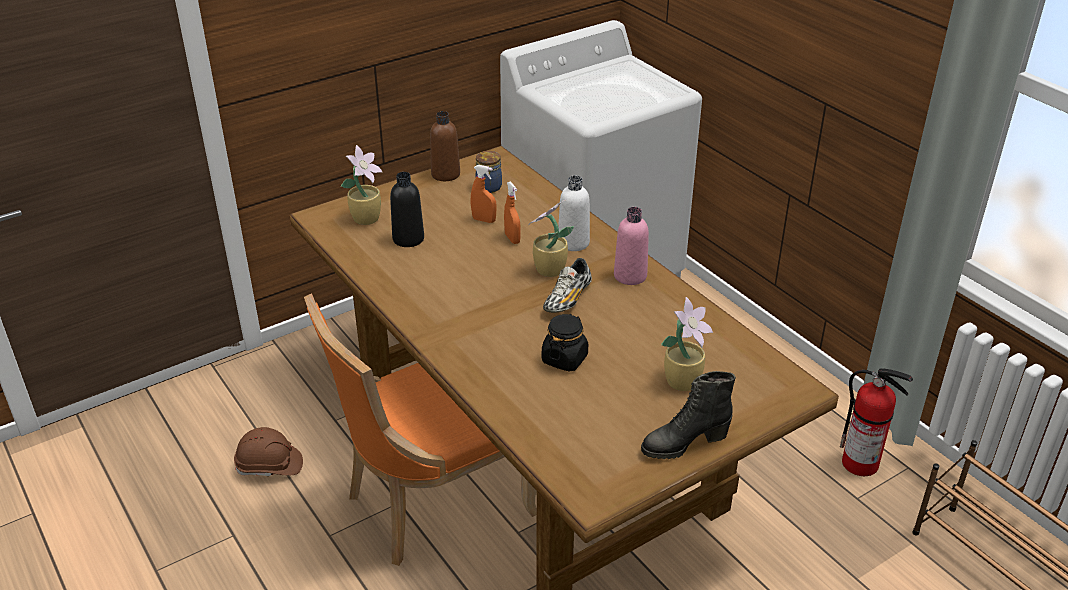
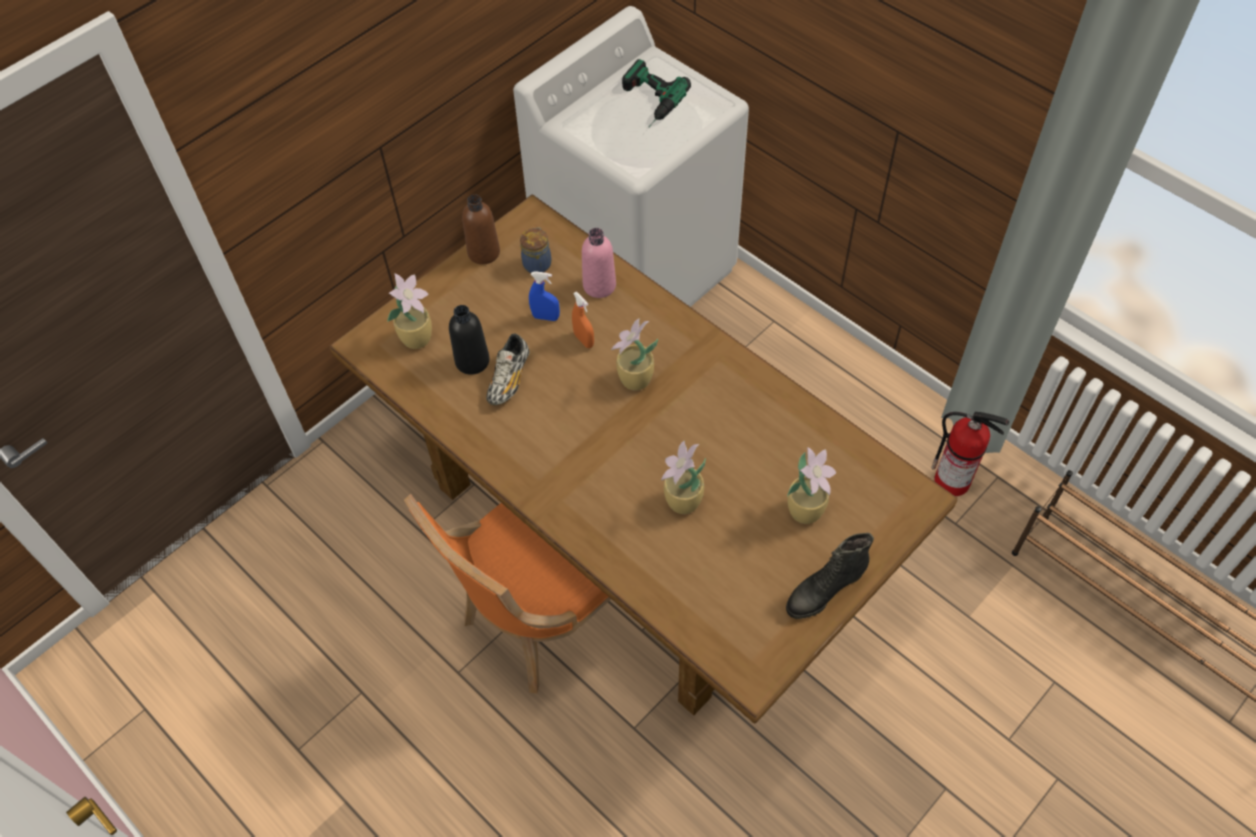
camera: 10 degrees left, 20 degrees up
(269, 466) = (370, 602): brown hard hat -> none
(484, 220) = (545, 317): orange spray bottle -> blue spray bottle
(564, 359) = (682, 503): black jar -> potted plant
(567, 299) = (664, 418): shoe -> shoe (509, 379)
(573, 243) = (650, 334): white bottle -> none
(613, 83) = (647, 101): none -> power drill
(630, 276) = (720, 373): pink bottle -> pink bottle (599, 285)

